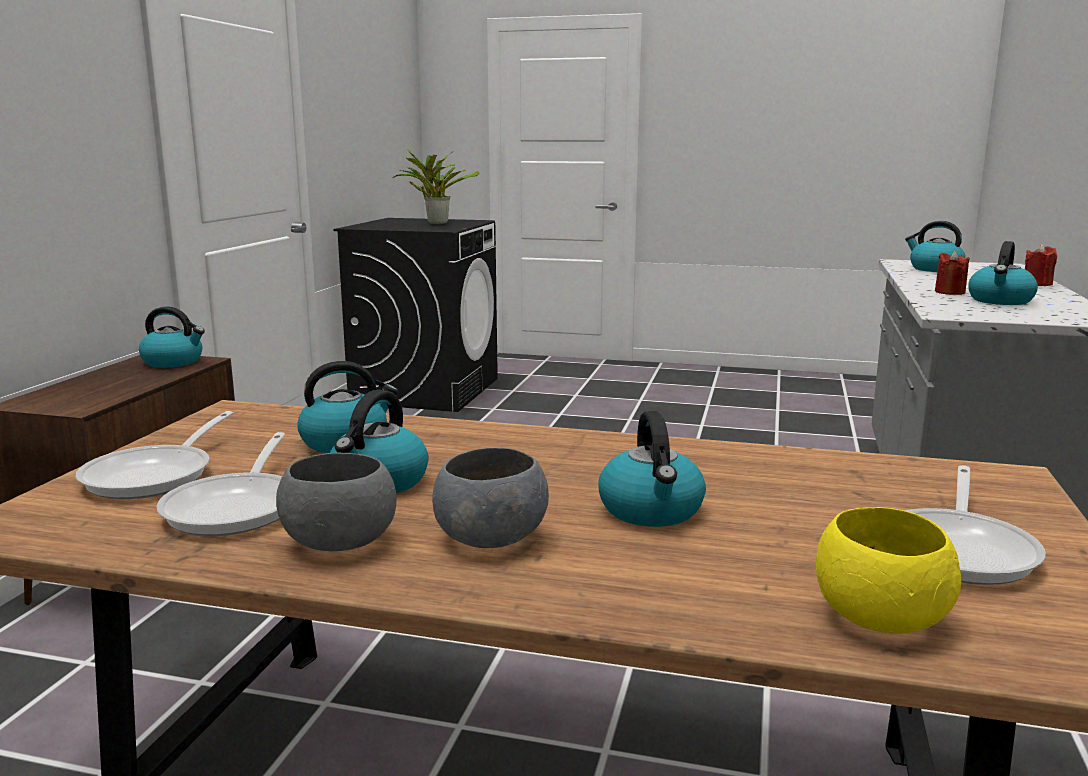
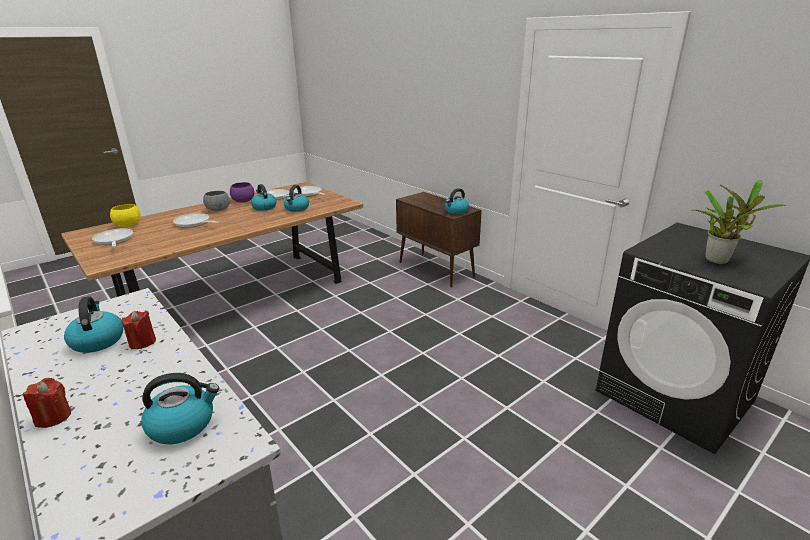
camera: 125 degrees right, 10 degrees up
(342, 542) = (243, 201): grey bowl -> purple bowl
(652, 511) = (194, 223): kettle -> frying pan

